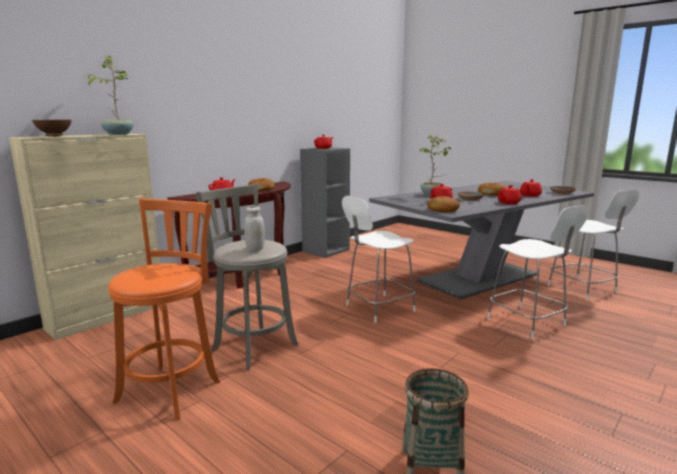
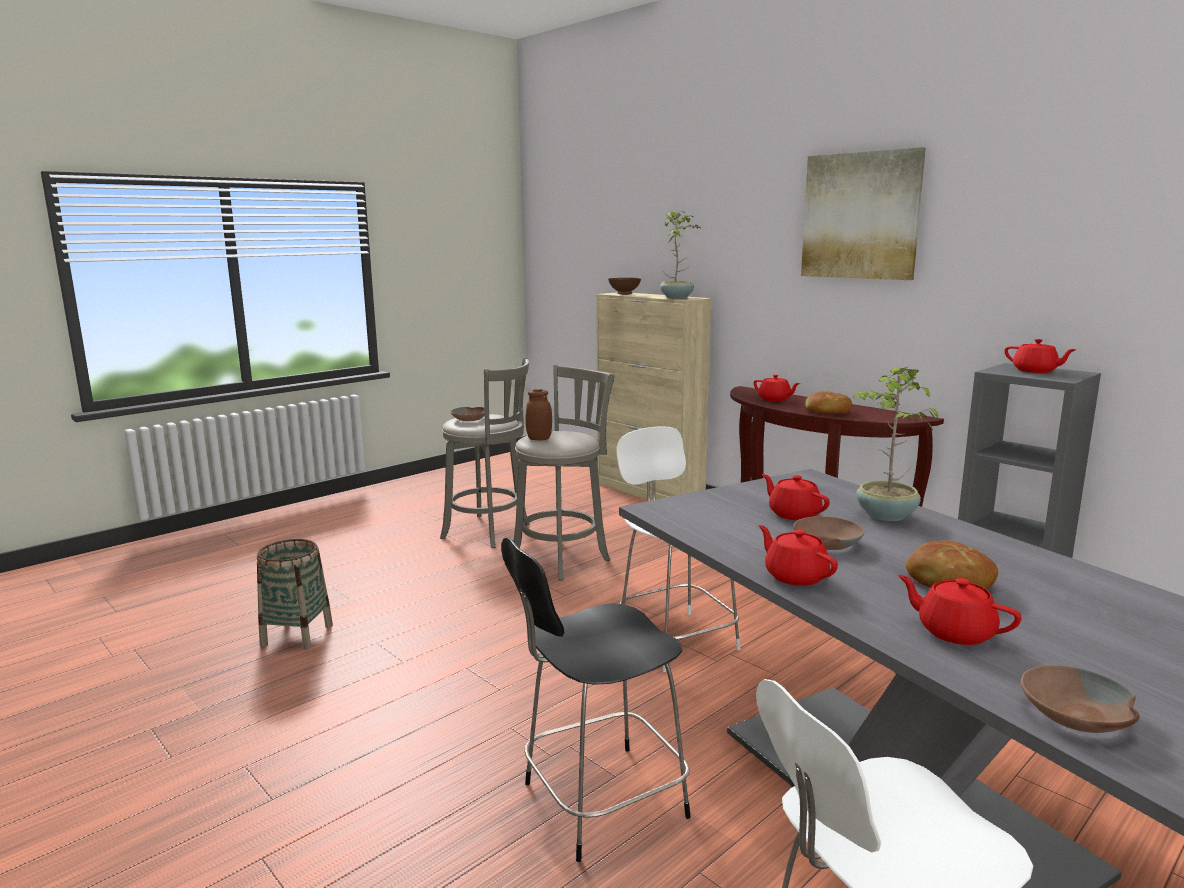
camera: 95 degrees right, 0 degrees up
(152, 276) = (470, 419): none -> brown bowl
(172, 388) = (490, 532): orange stool -> grey stool
(229, 75) = (861, 216): none -> picture
(255, 249) = (539, 439): white jar -> brown jar
(442, 210) = (687, 506): bread -> none
(528, 323) = (599, 802): white chair -> black chair

